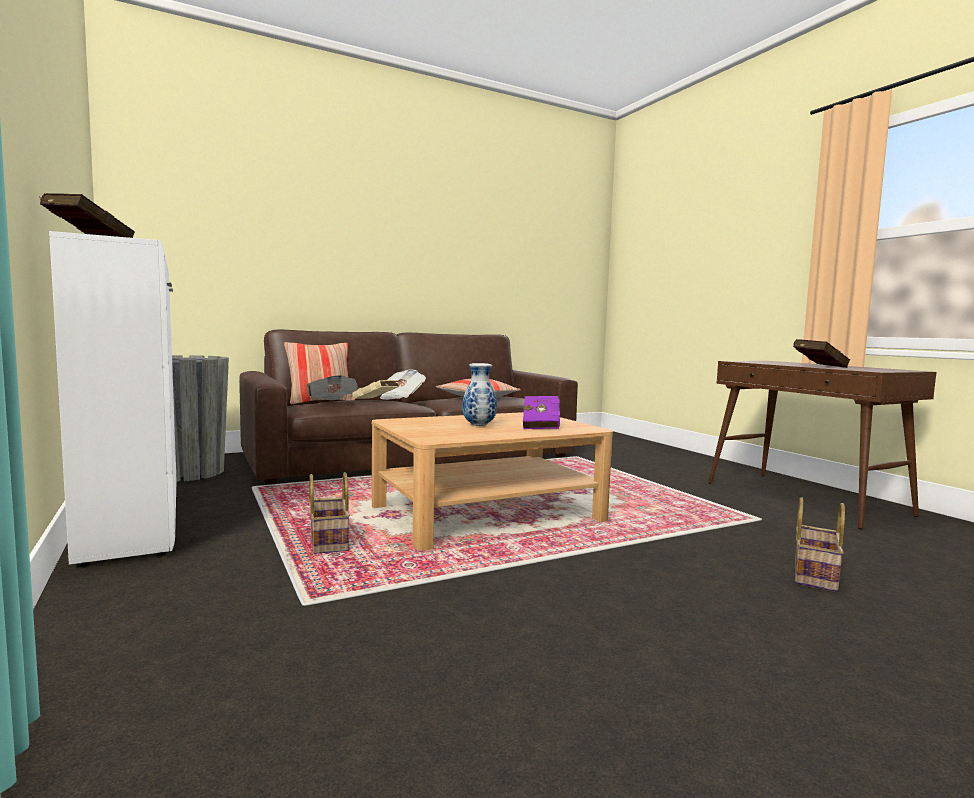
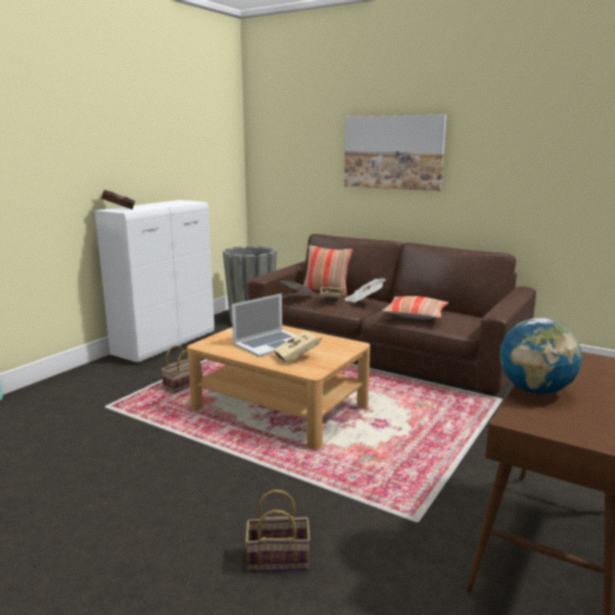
camera: 60 degrees right, 10 degrees up
(360, 232) = (393, 152): none -> picture
(478, 425) = (270, 343): vase -> laptop
(541, 426) = (298, 357): purple book -> beige book
(817, 366) = (535, 390): red book -> globe

